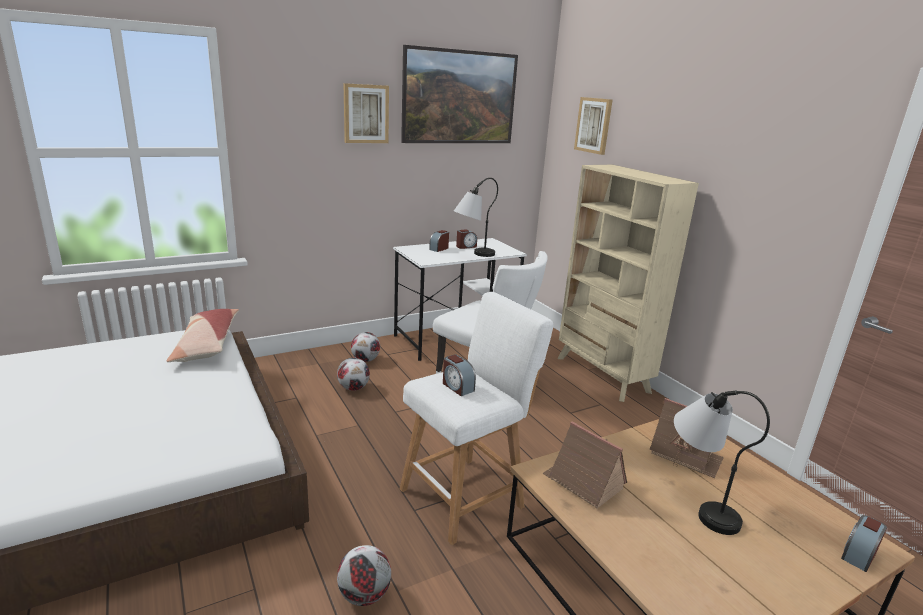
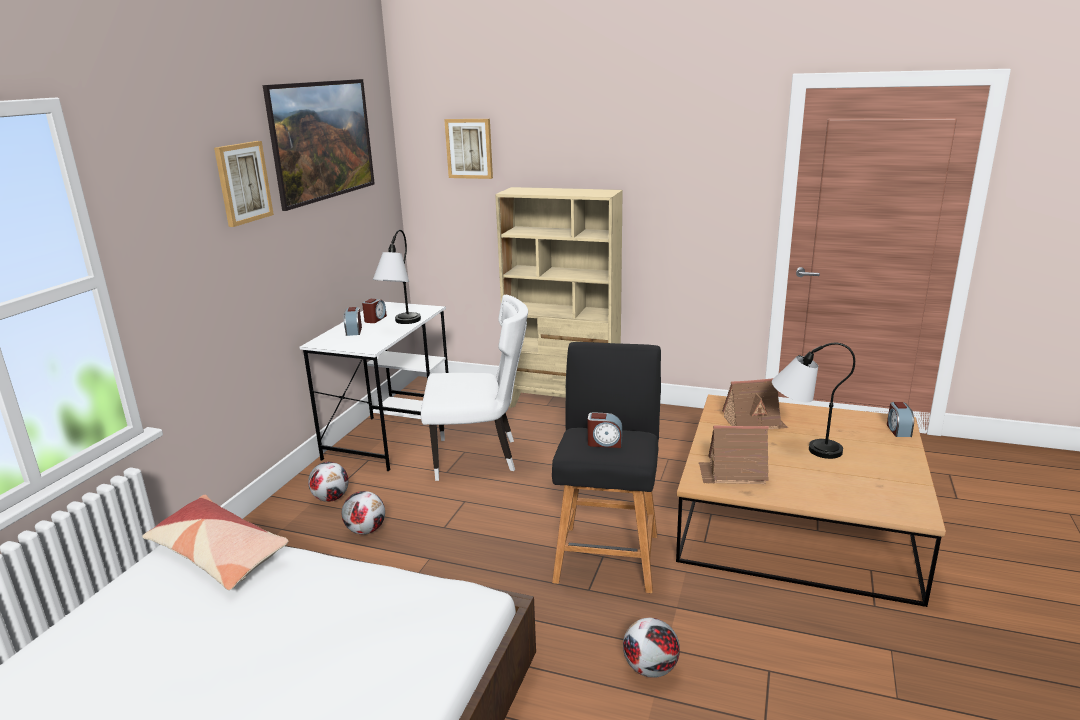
camera: 40 degrees left, 0 degrees up
(466, 495) = (607, 553): white stool -> black stool

